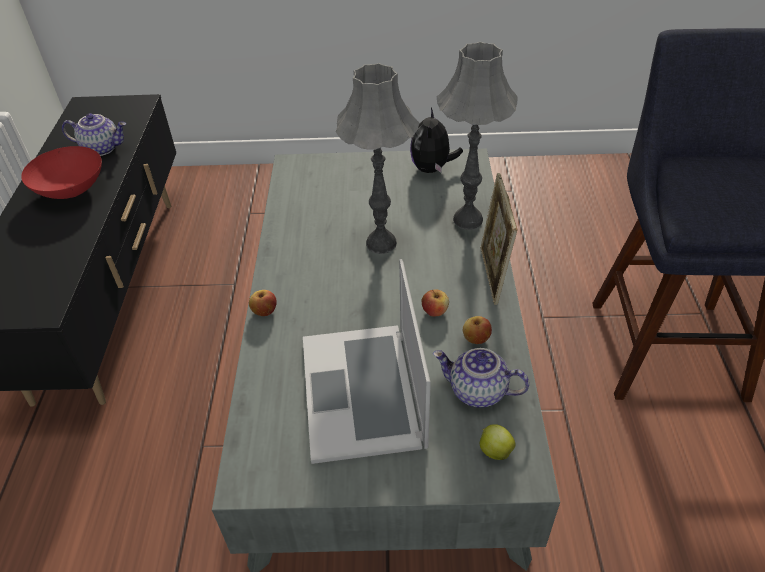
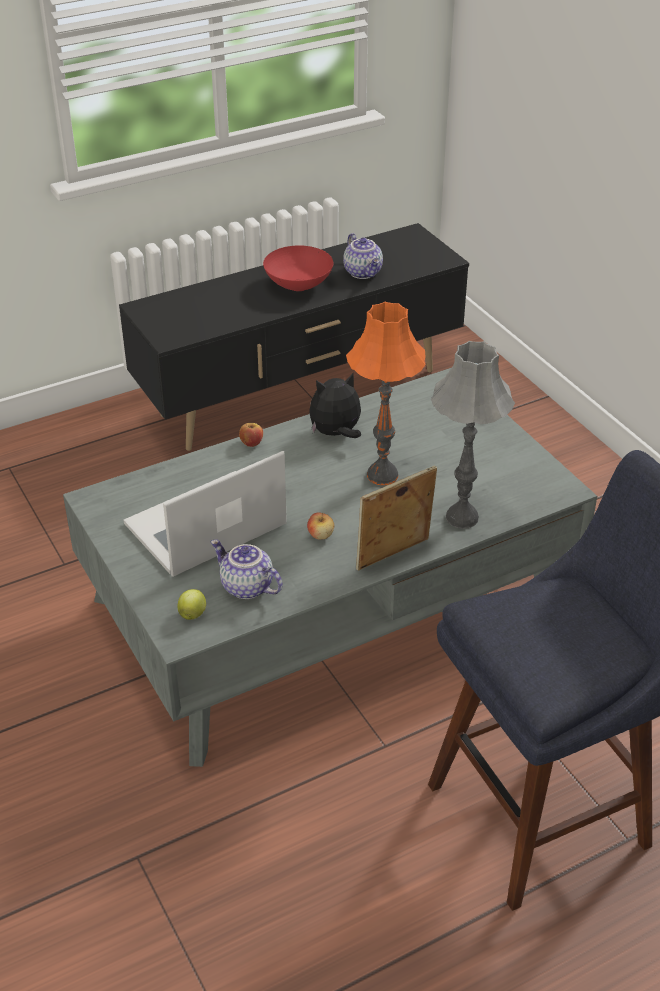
camera: 60 degrees right, 5 degrees down
(381, 244) = (382, 475): grey table lamp -> orange table lamp
(432, 169) = (523, 469): plush toy -> plush toy (336, 434)
(476, 338) = (305, 569): apple -> none
(477, 392) = (245, 587): teapot -> teapot turned 45 degrees counterclockwise

